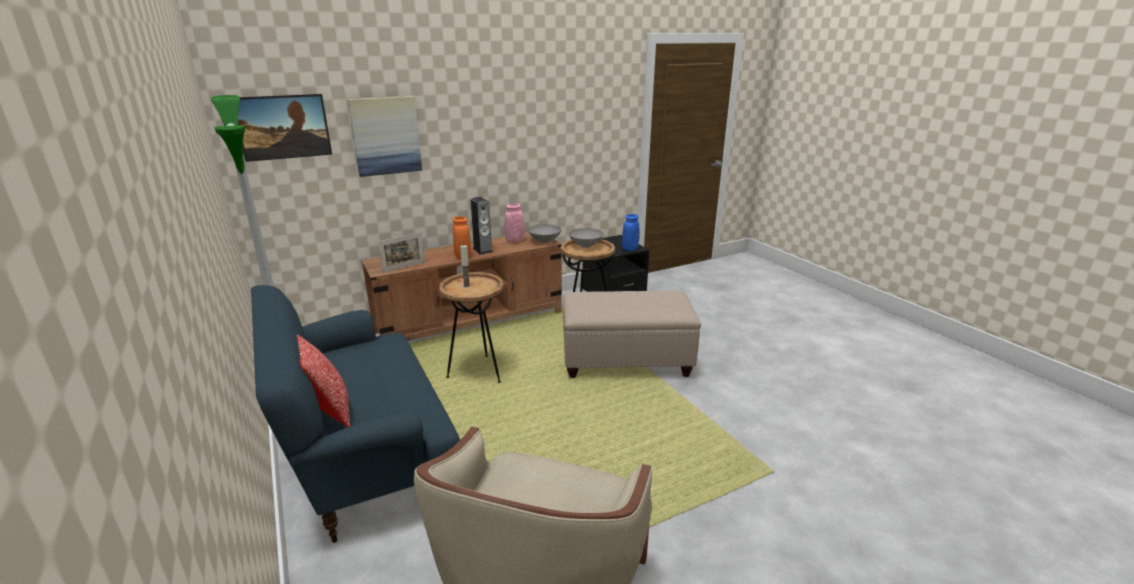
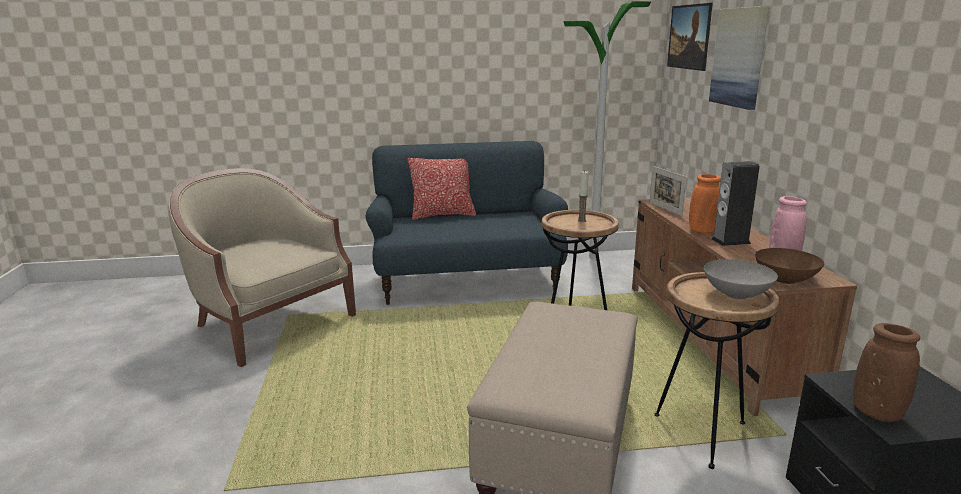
camera: 110 degrees right, 5 degrees down
(544, 241) = (785, 280): grey bowl -> brown bowl
(630, 249) = (877, 413): blue vase -> brown vase

